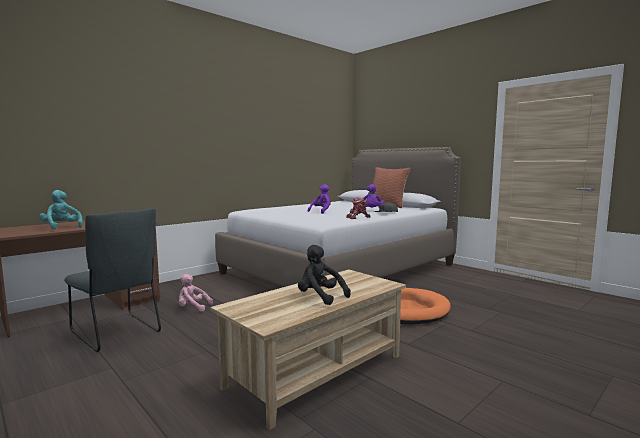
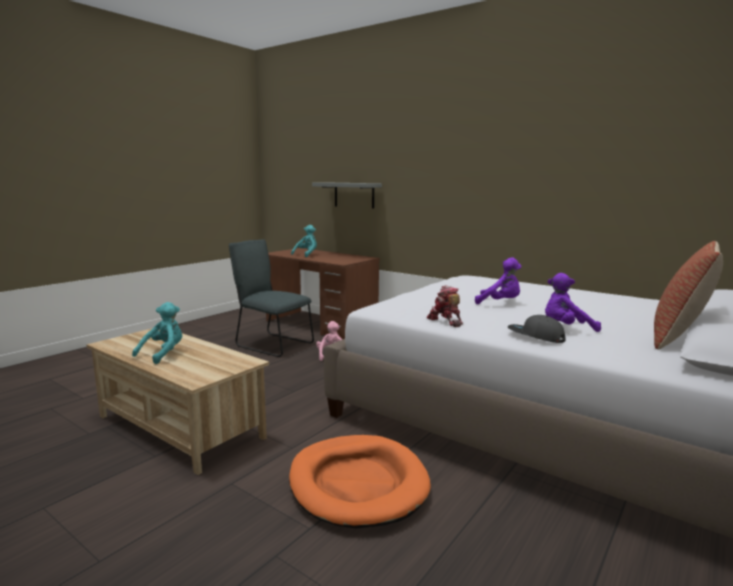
camera: 80 degrees right, 5 degrees up
(89, 154) = (354, 195): none -> grey shelf
(117, 333) = (272, 344): grey chair -> grey chair turned 90 degrees clockwise
(320, 297) = (163, 354): black plush toy -> turquoise plush toy

